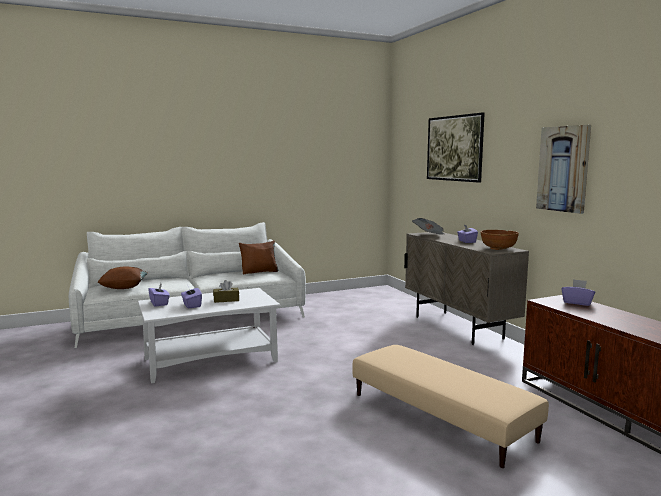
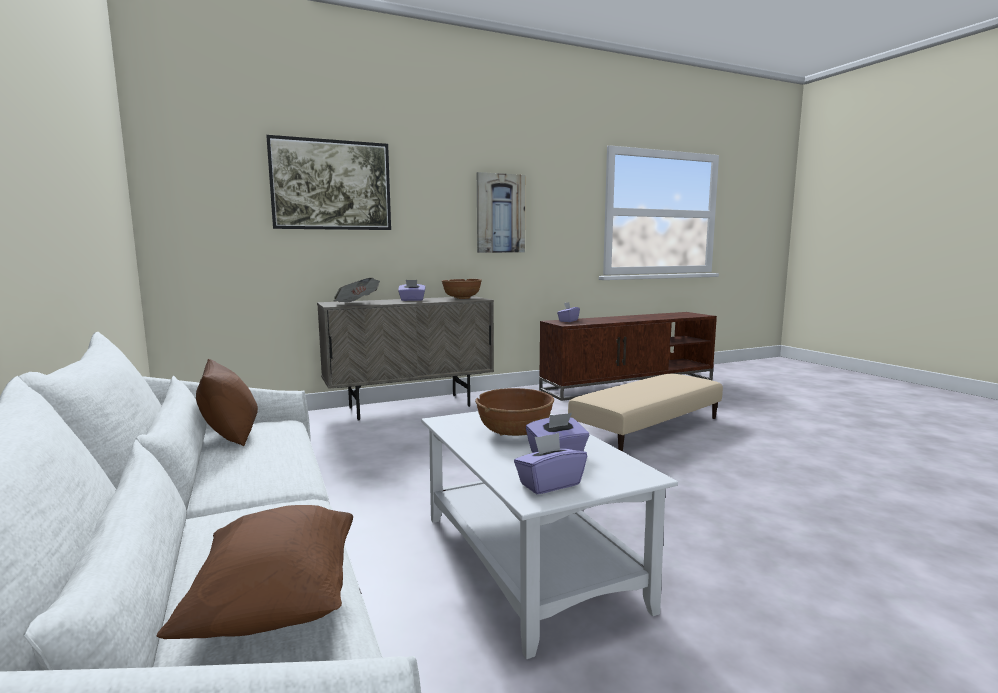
camera: 90 degrees left, 0 degrees up
(226, 300) = (514, 433): brown tissue box -> brown bowl

